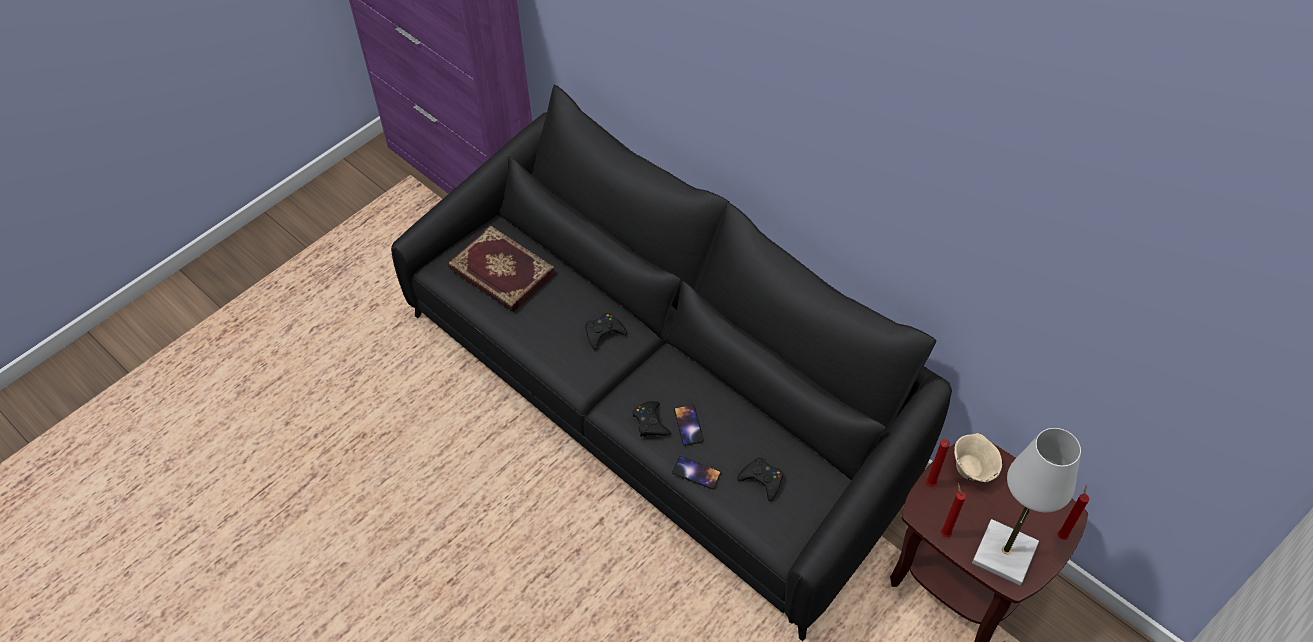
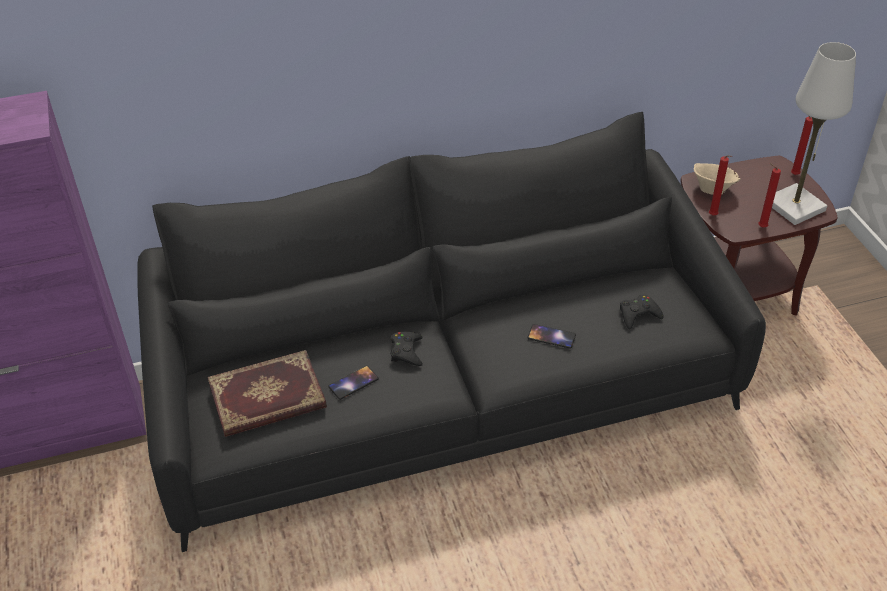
camera: 60 degrees left, 10 degrees down
(650, 422) = (531, 360): black game controller -> none
(696, 473) = (604, 352): phone -> phone (353, 383)

